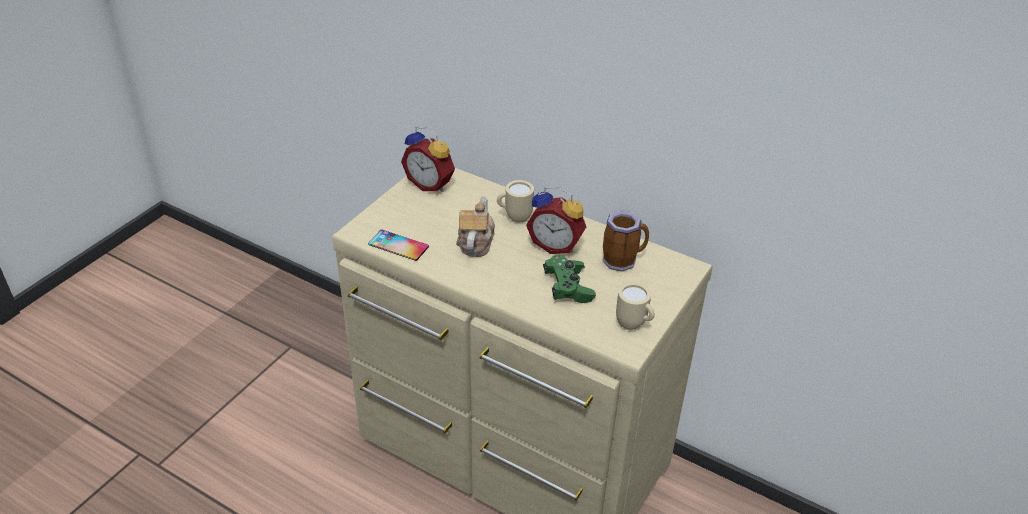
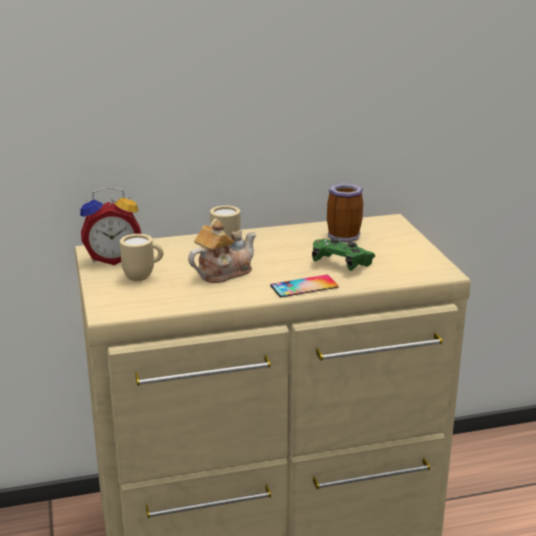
camera: 45 degrees left, 15 degrees down
(398, 245) = (164, 303): phone -> phone (304, 286)
(475, 242) = (223, 273): teapot -> teapot turned 90 degrees clockwise
(556, 245) = (285, 247): alarm clock -> none
(634, 325) = (421, 261): beige mug -> beige mug (143, 277)

